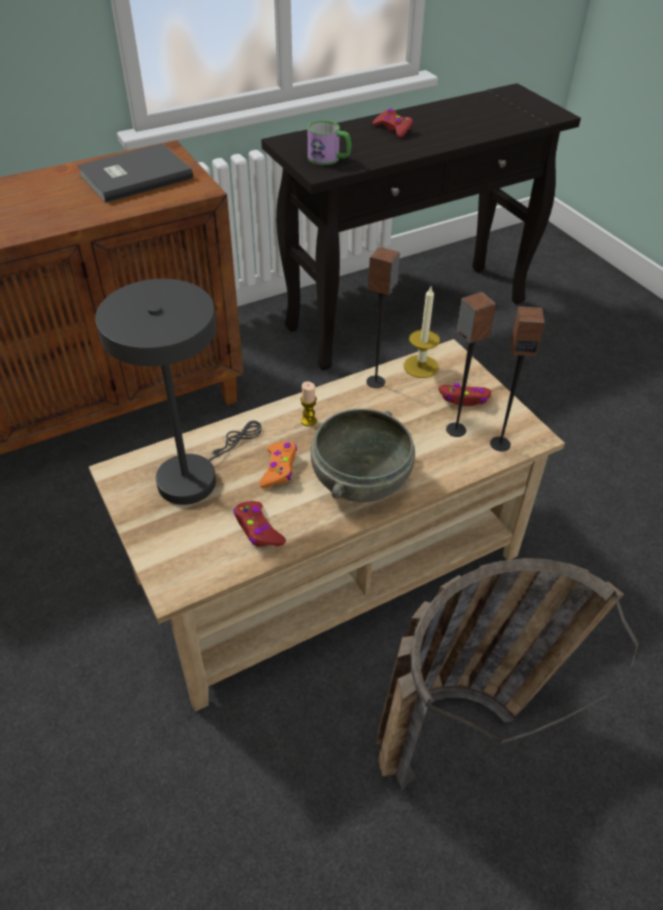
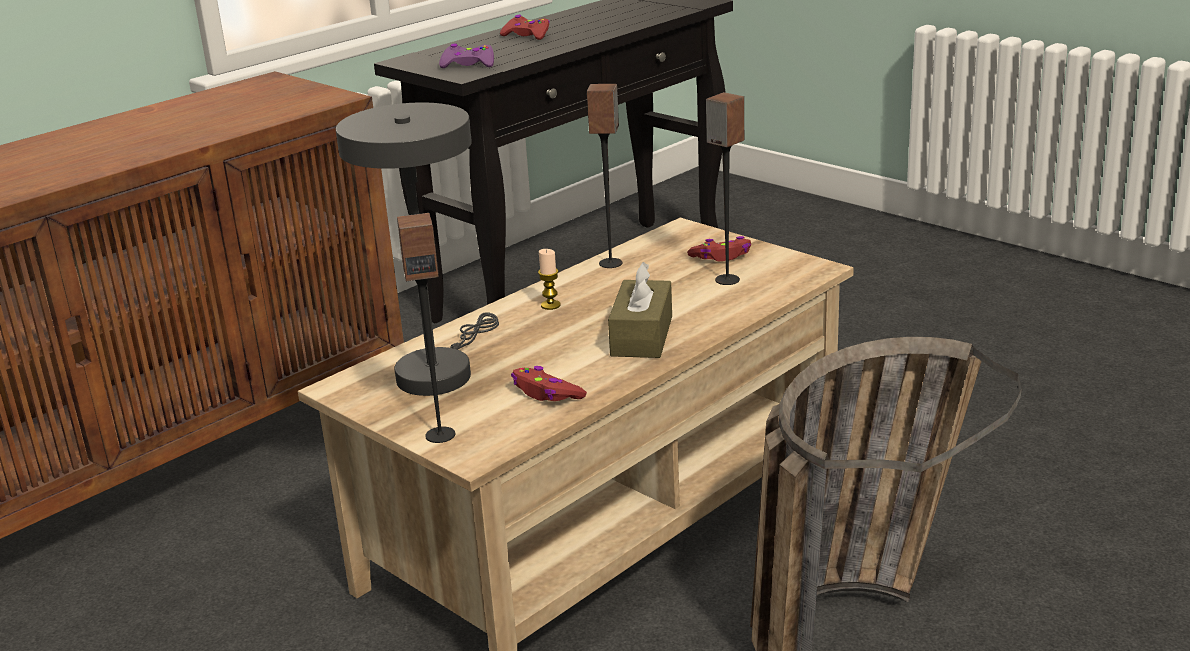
camera: 15 degrees left, 20 degrees down
(133, 176) = (244, 101): grey book -> none
(279, 469) = (540, 346): orange game controller -> none
(329, 159) = (468, 64): mug -> purple game controller
(359, 481) = (642, 336): grey bowl -> brown tissue box
(421, 366) = (656, 243): candle -> none
(500, 444) = (783, 280): speaker -> speaker (440, 435)

